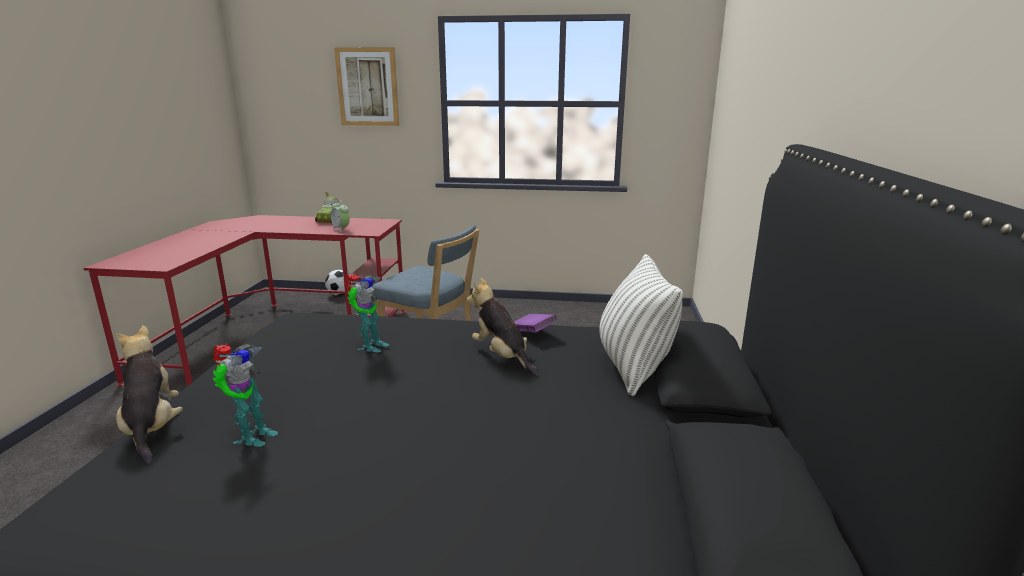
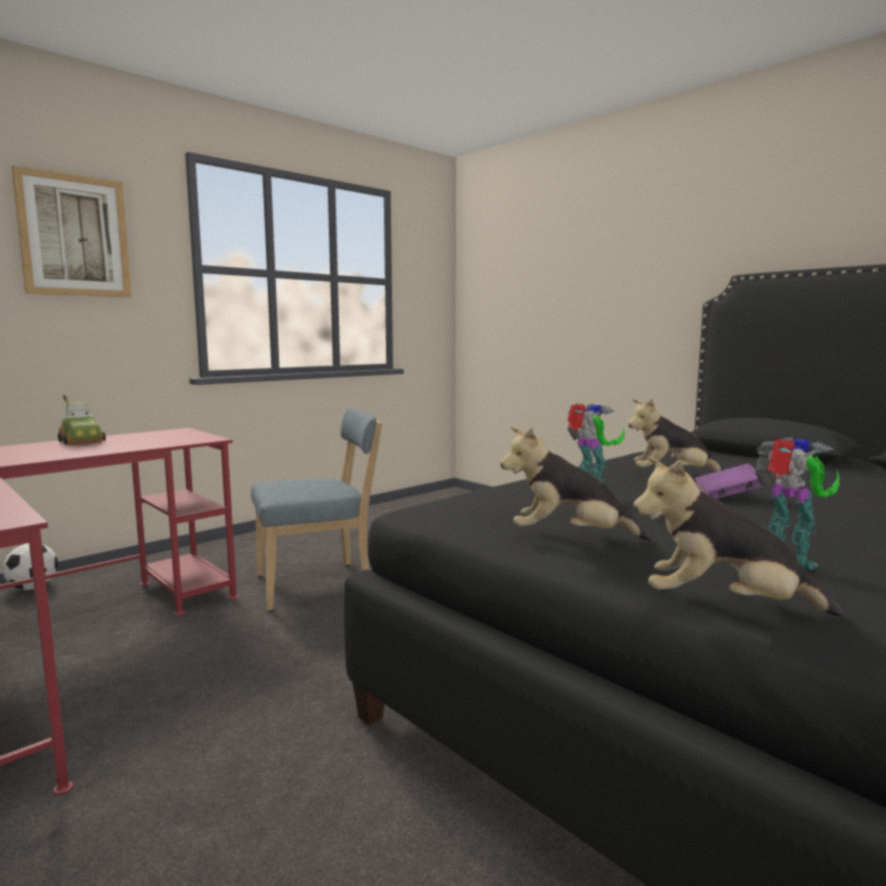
camera: 50 degrees left, 10 degrees down
(264, 364) = (570, 538): none -> plush toy
(341, 229) = (145, 443): alarm clock -> none
(532, 333) = (628, 462): purple book -> purple book (727, 496)
(633, 367) = (737, 458): pillow -> none

